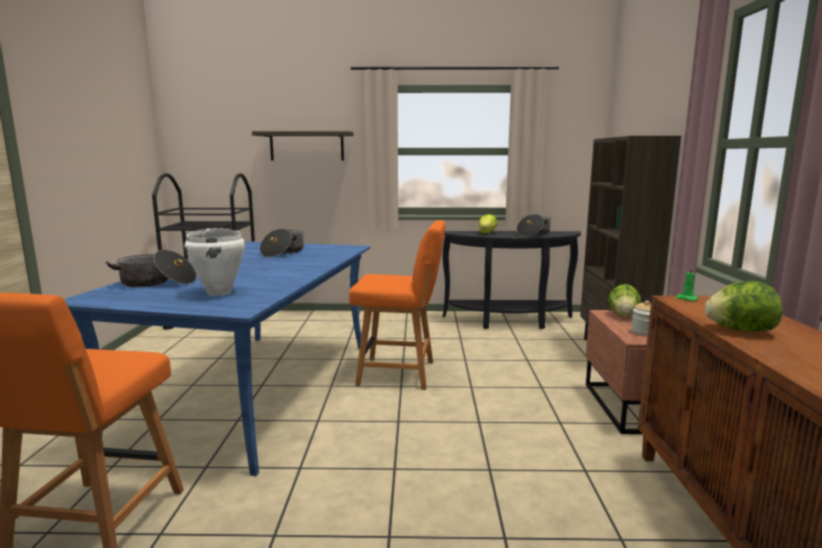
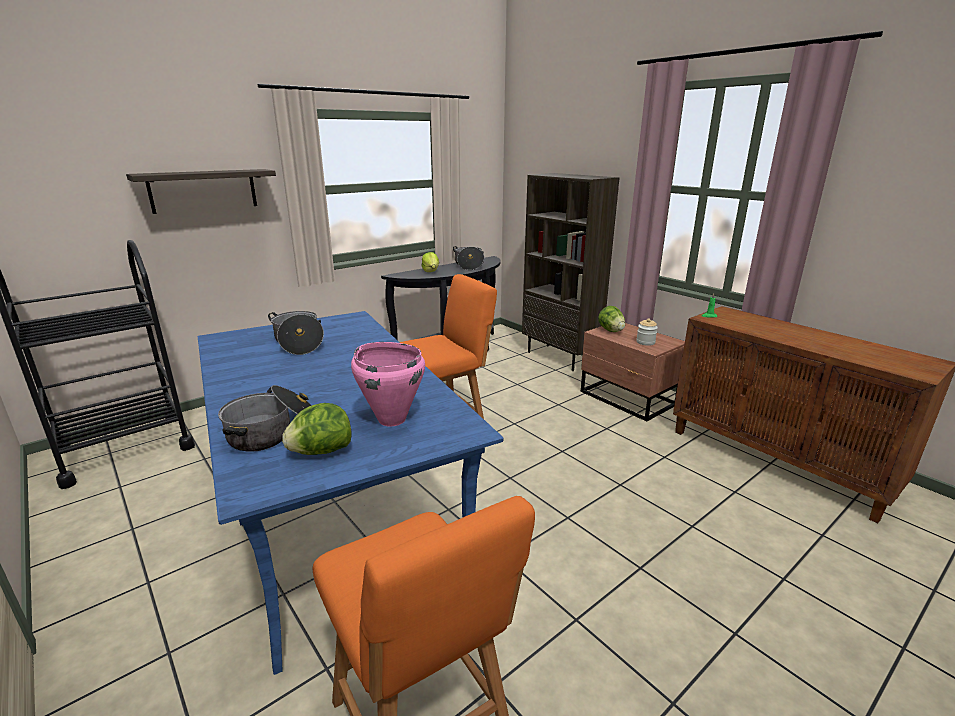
camera: 40 degrees left, 10 degrees up
(219, 293) = (392, 419): white cooking pot -> pink cooking pot
(740, 330) = (780, 335): lettuce -> lettuce (321, 451)

